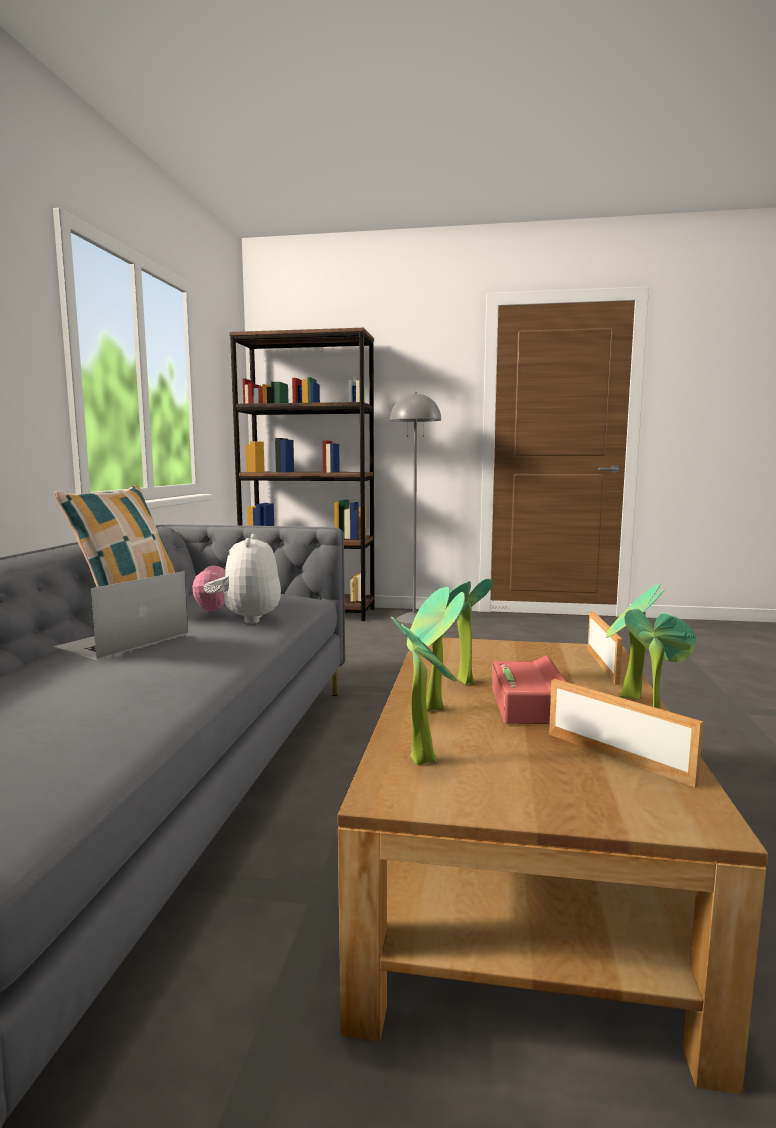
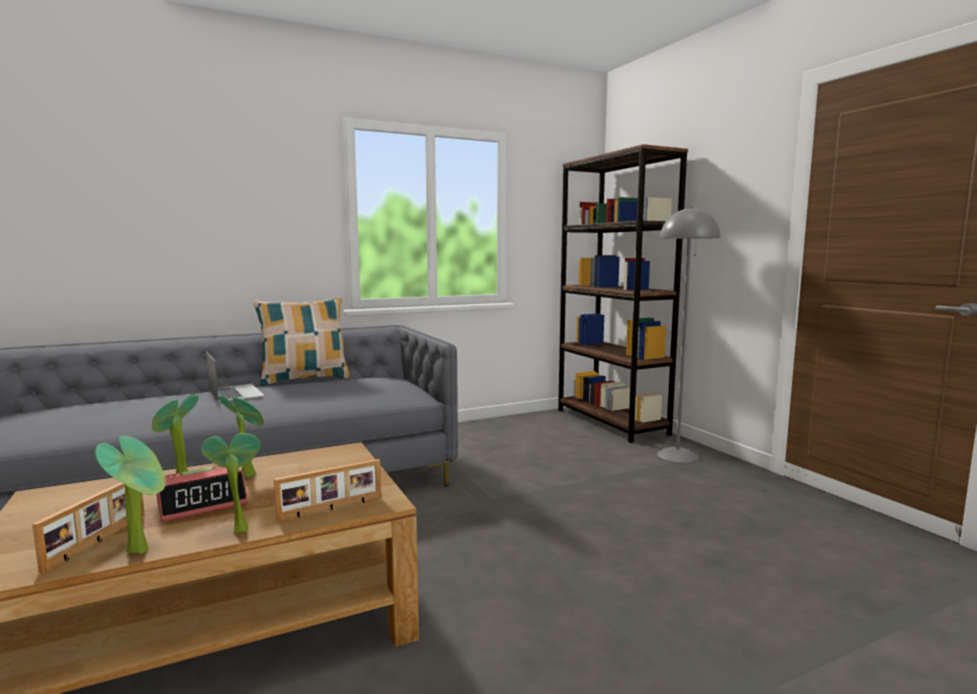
camera: 55 degrees right, 0 degrees up
(123, 640) = (235, 392): laptop -> laptop turned 60 degrees clockwise
(241, 620) = (317, 398): plush toy -> none
(424, 758) = (92, 492): potted plant -> none

